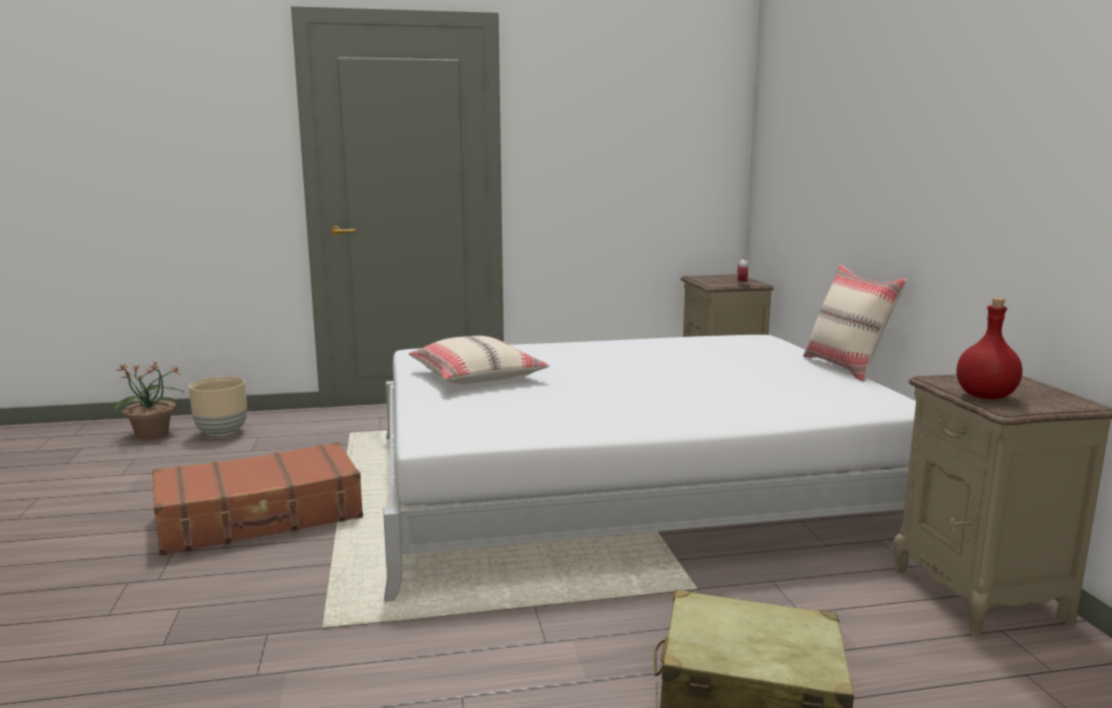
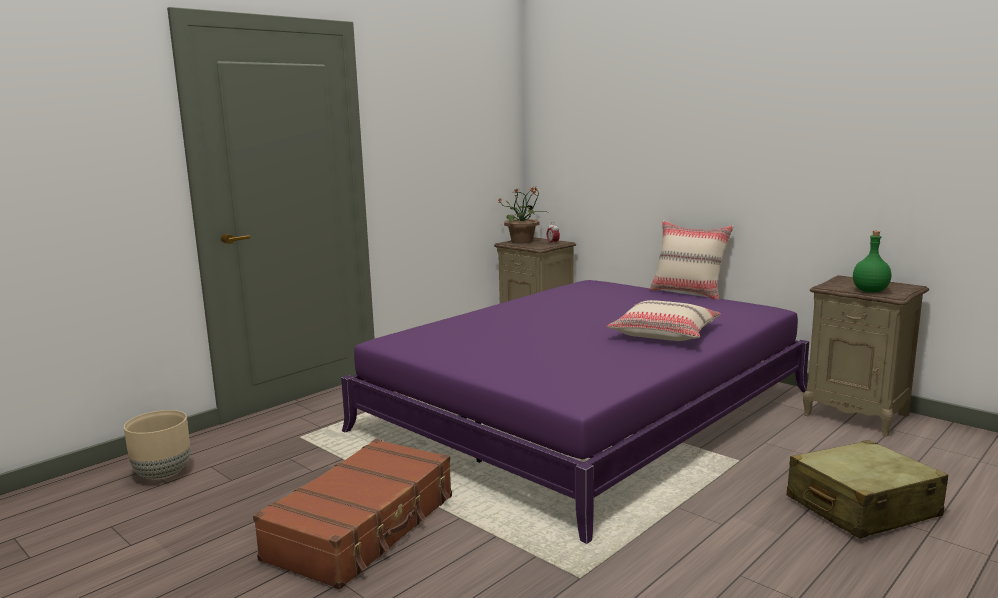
camera: 35 degrees left, 0 degrees up
(153, 434) = (80, 499): potted plant -> potted plant (523, 241)
(477, 376) = (485, 350): beige pillow -> beige pillow (664, 333)
(628, 483) = (585, 411): white bed -> purple bed
(986, 397) = (870, 291): red bottle -> green bottle

